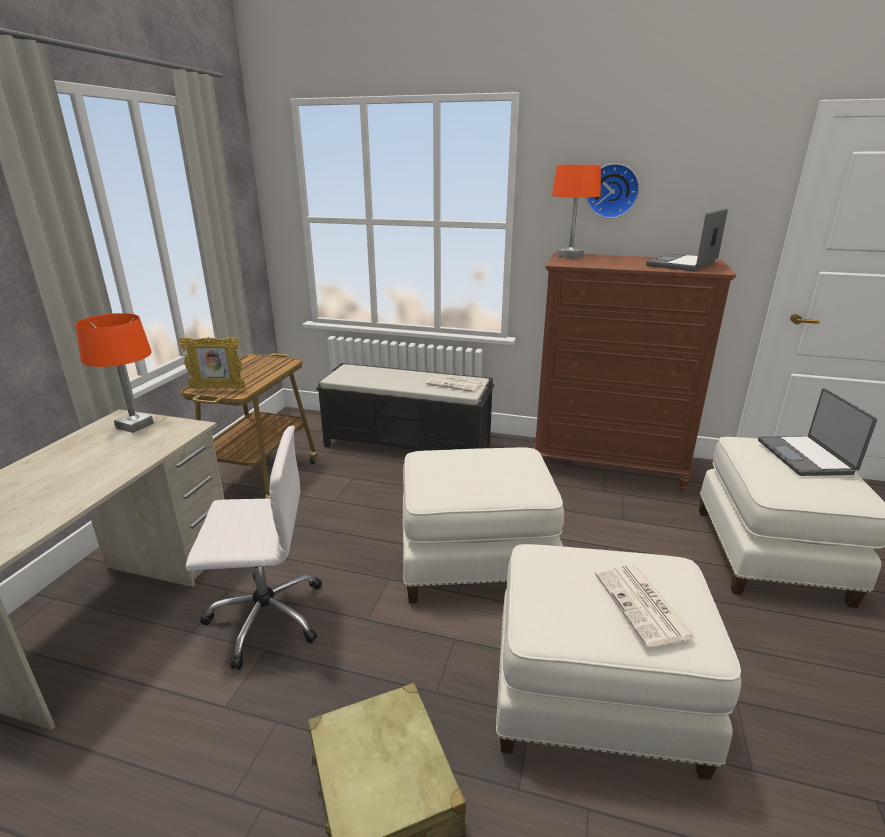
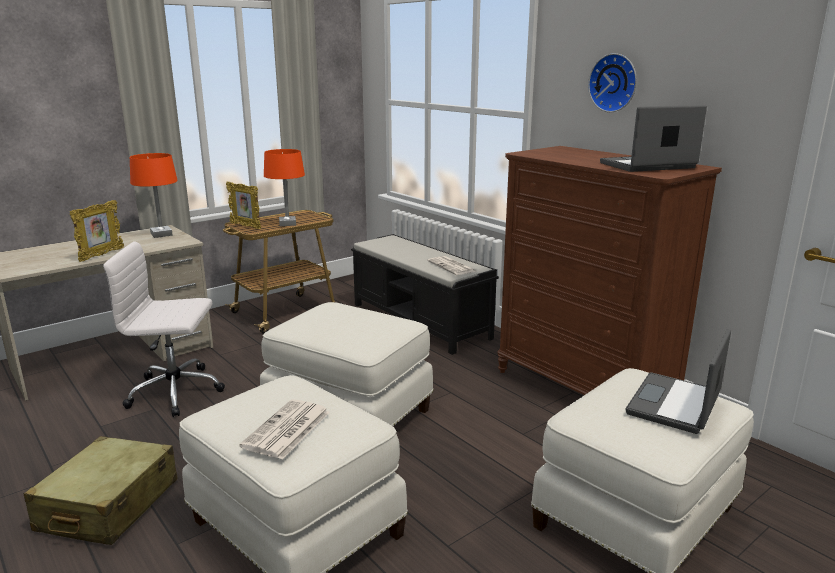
camera: 35 degrees right, 5 degrees down
(102, 478) = (101, 255): none -> picture frame
(264, 616) = (177, 392): white office chair -> white office chair turned 150 degrees clockwise
(570, 256) = (560, 149): orange table lamp -> orange table lamp (287, 224)

